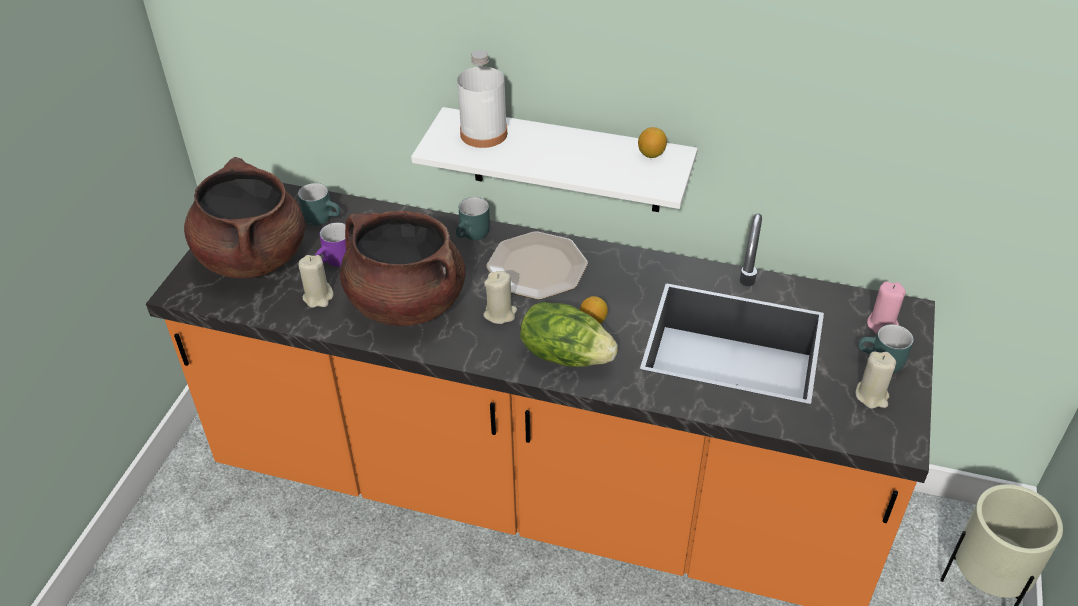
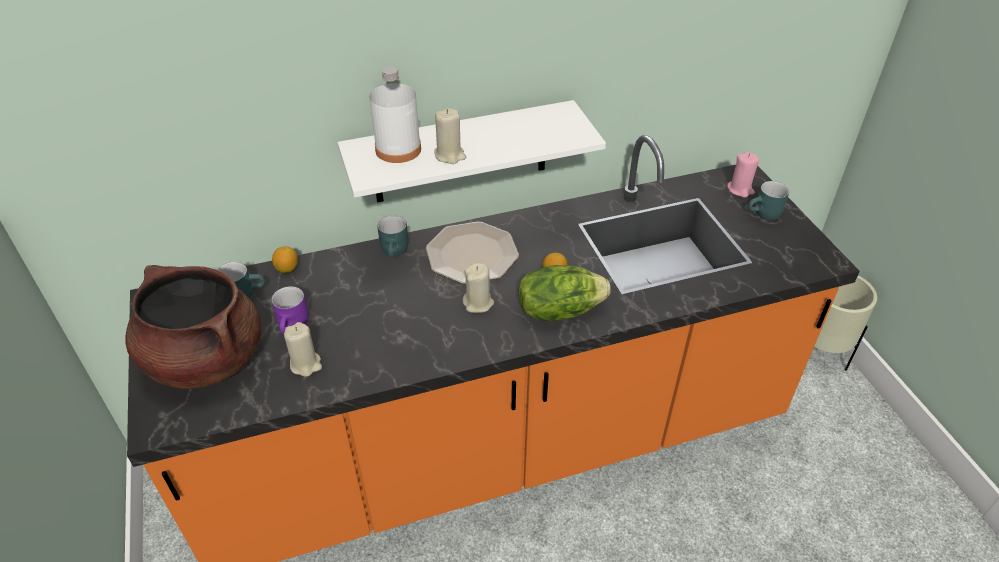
camera: 35 degrees left, 0 degrees up
(406, 303) = (391, 331): brown cooking pot -> none
(651, 154) = (547, 116): lemon -> lemon (287, 268)
(872, 396) = (781, 239): beige candle -> beige candle (450, 155)

